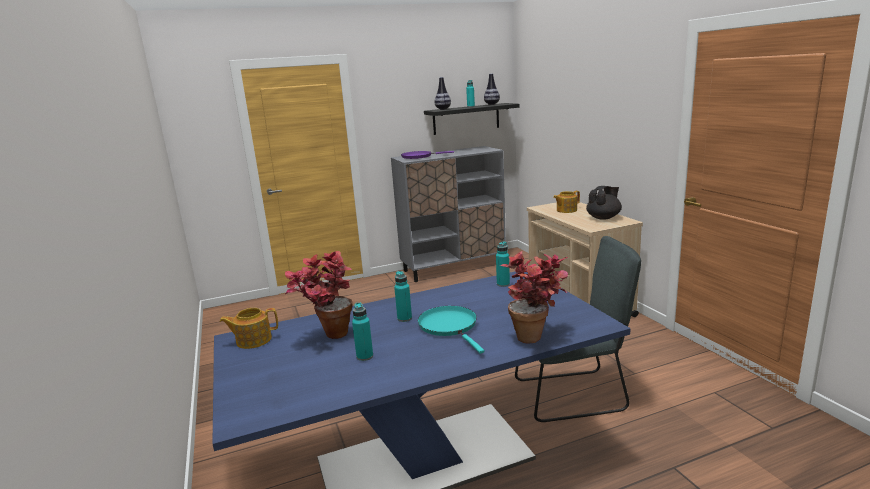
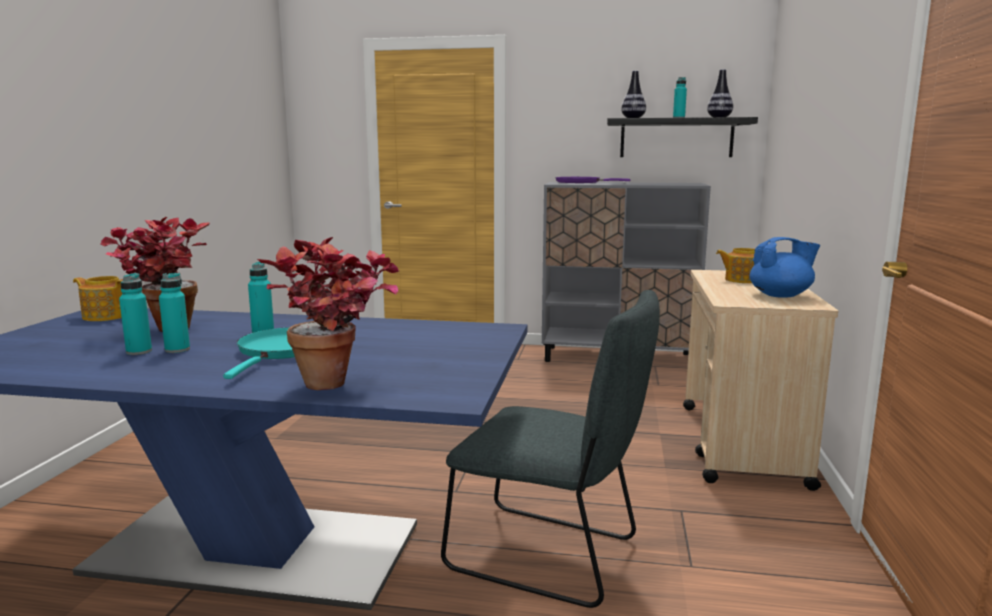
camera: 30 degrees right, 5 degrees down
(503, 284) = (451, 331): turquoise bottle -> turquoise bottle (177, 350)
(603, 218) = (781, 295): black teapot -> blue teapot

